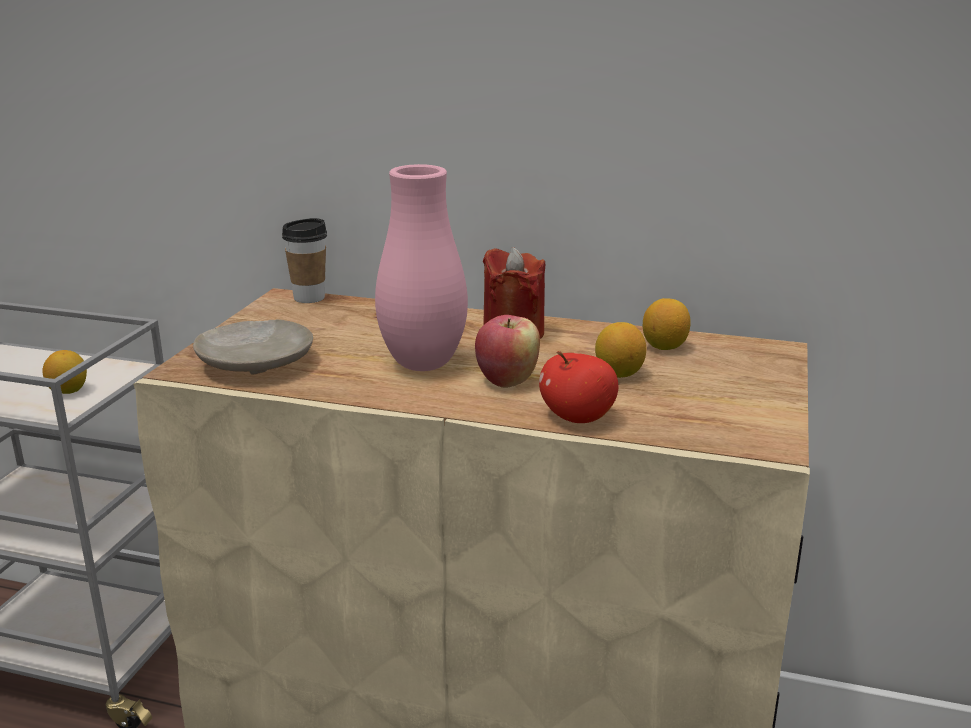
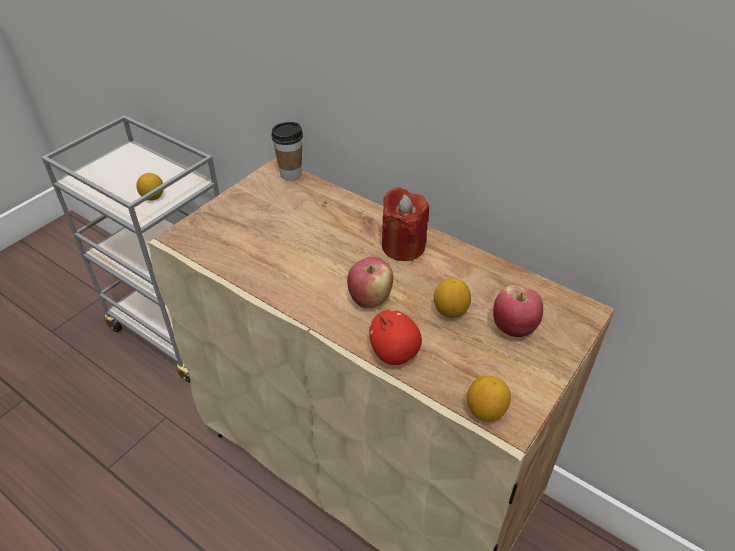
camera: 20 degrees right, 20 degrees up
(256, 362) = (225, 239): beige plate -> none
(423, 364) = (325, 267): pink vase -> none
(664, 346) = (501, 287): lemon -> lemon (485, 410)
(708, 374) = (514, 328): none -> apple

